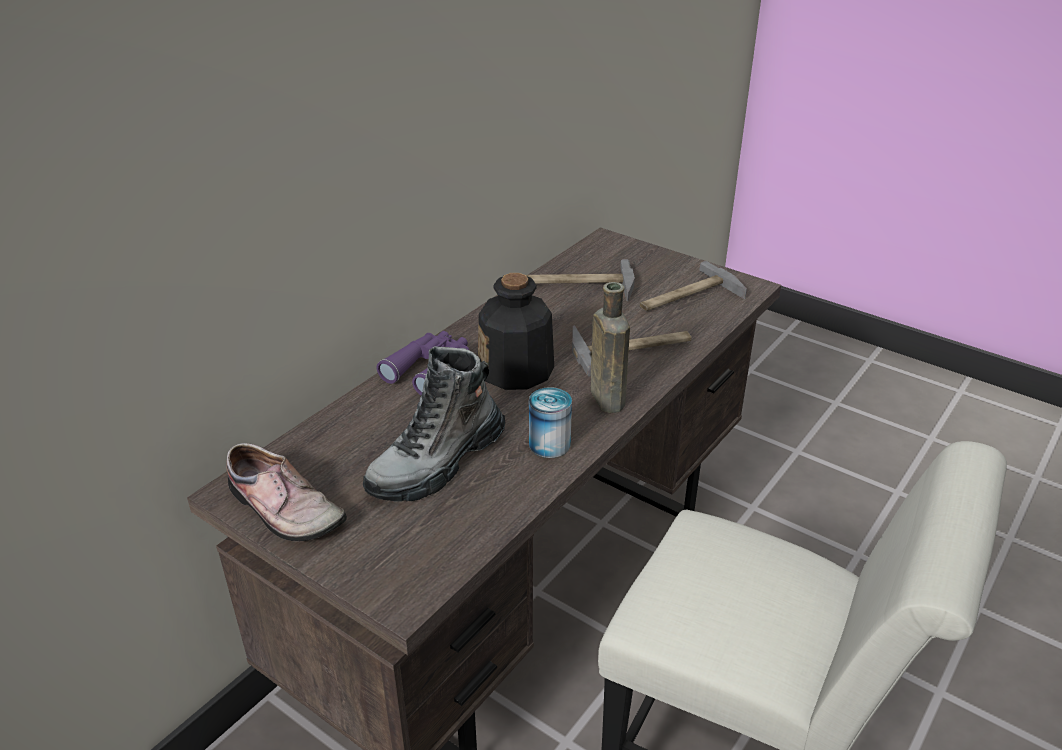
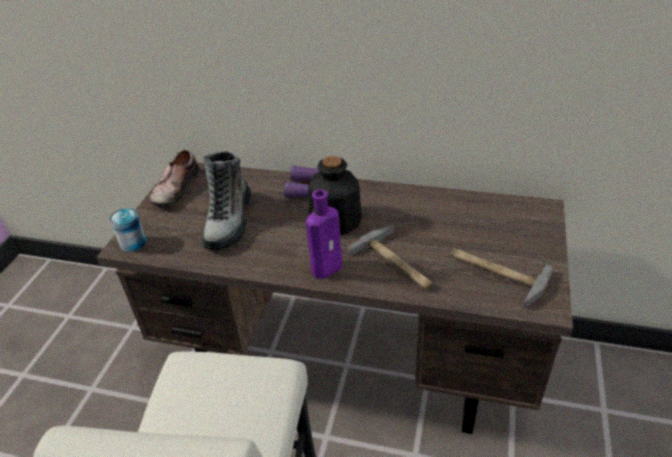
camera: 70 degrees right, 5 degrees up
(437, 463) = (229, 221): boot -> boot turned 105 degrees counterclockwise
(549, 444) = (265, 257): can -> can (133, 243)
(579, 284) = (464, 215): hammer -> none
(606, 397) = (329, 267): brown bottle -> purple bottle

